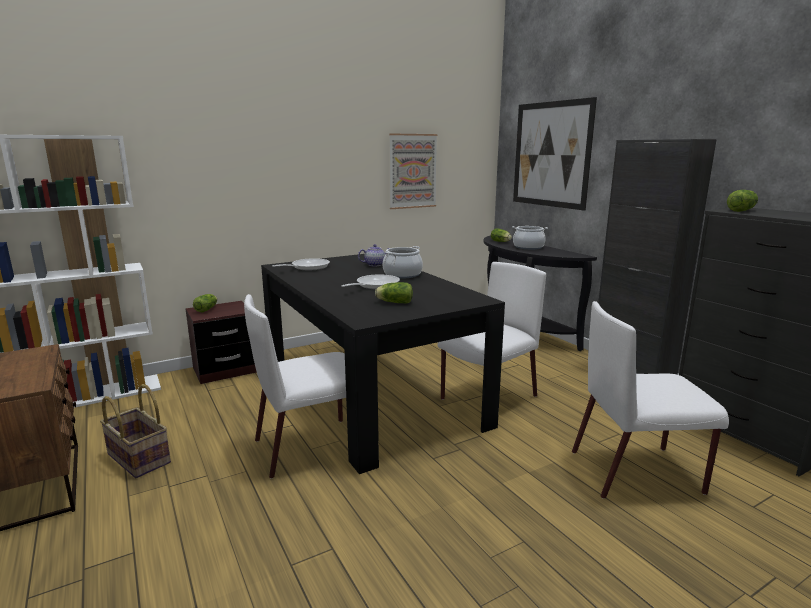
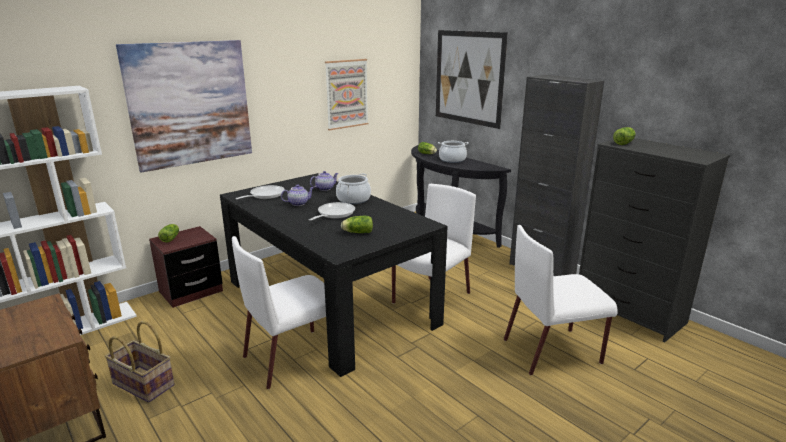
camera: 10 degrees left, 5 degrees up
(238, 167) = (190, 104): none -> picture
(340, 275) = (298, 203): none -> teapot

